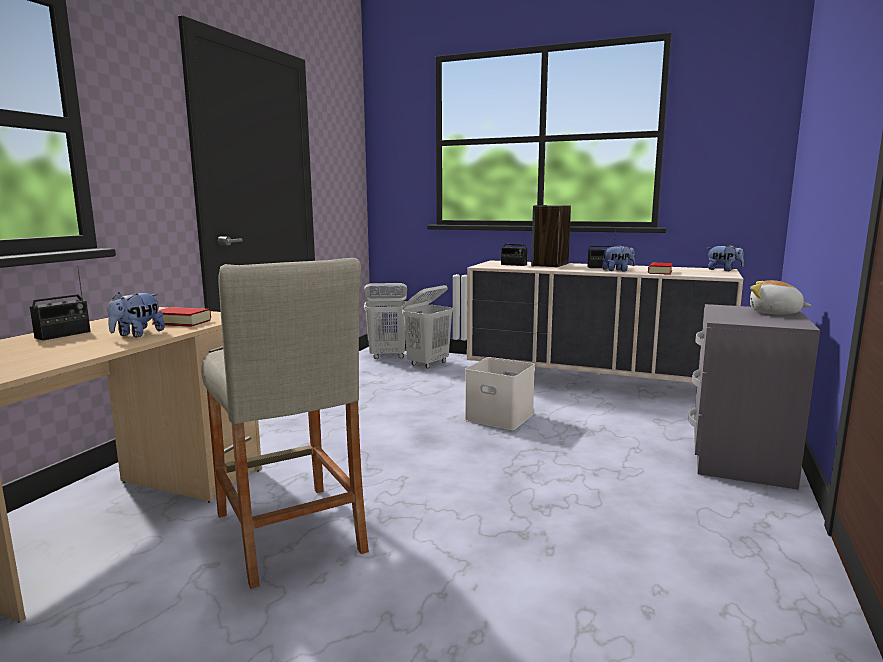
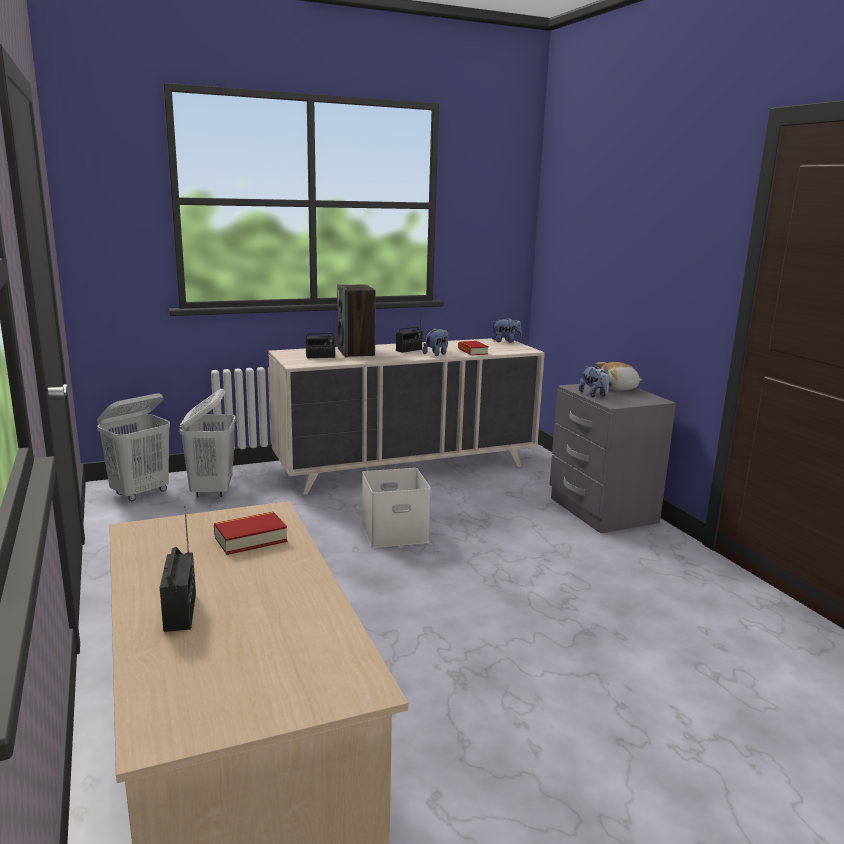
camera: 45 degrees left, 5 degrees up
(137, 334) = (275, 575): plush toy -> plush toy (594, 395)
(289, 532) = (437, 728): beige stool -> none

